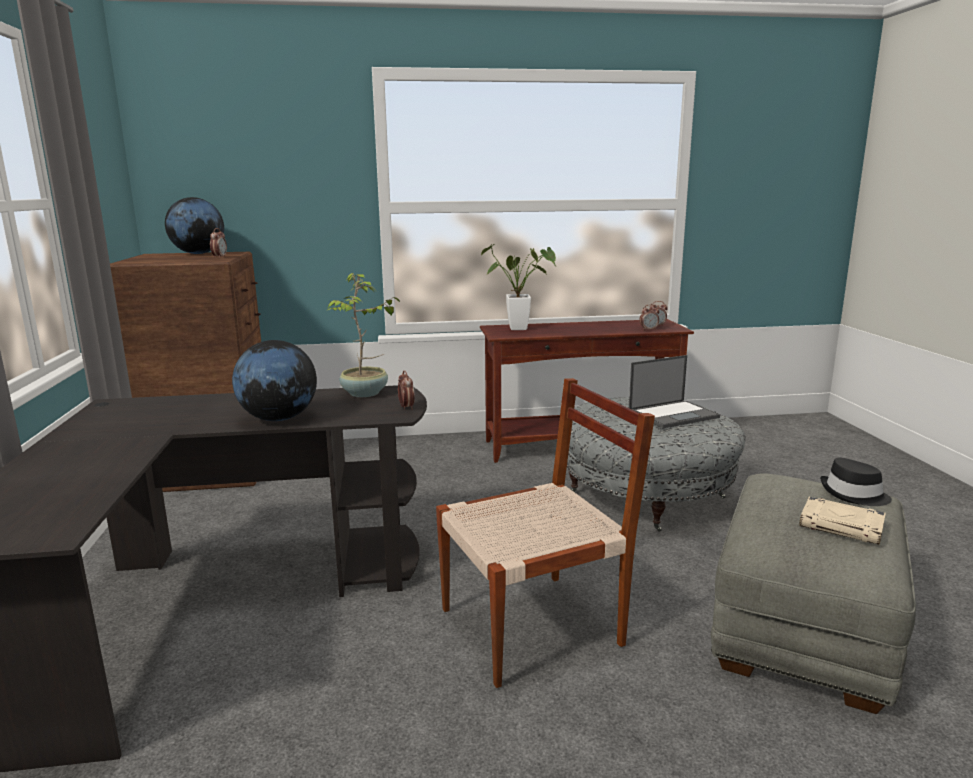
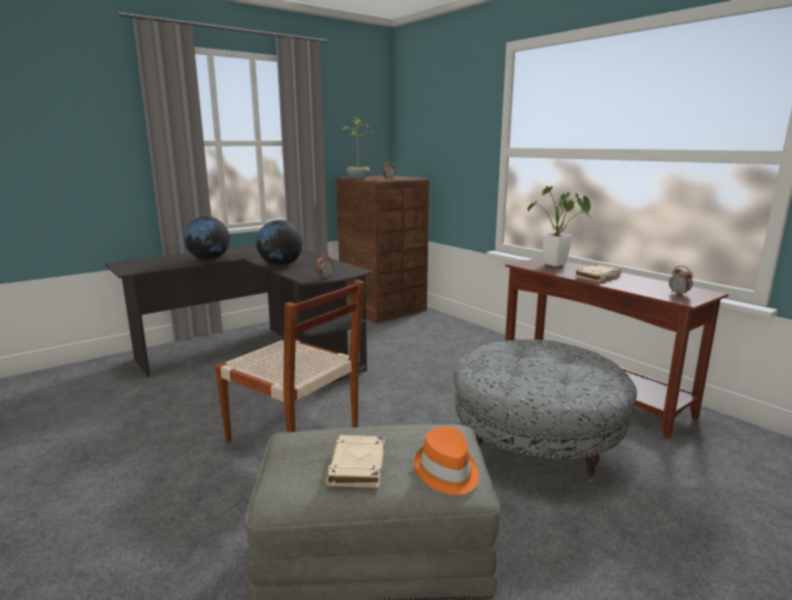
camera: 60 degrees right, 0 degrees up
(198, 253) = (400, 177): globe -> globe (209, 259)
(365, 393) = (341, 268): potted plant -> potted plant (357, 178)
(579, 329) = (597, 276): none -> beige book
(648, 330) = (652, 293): alarm clock -> none
(673, 414) = (560, 371): laptop -> none
(854, 494) = (446, 471): black hat -> orange hat

